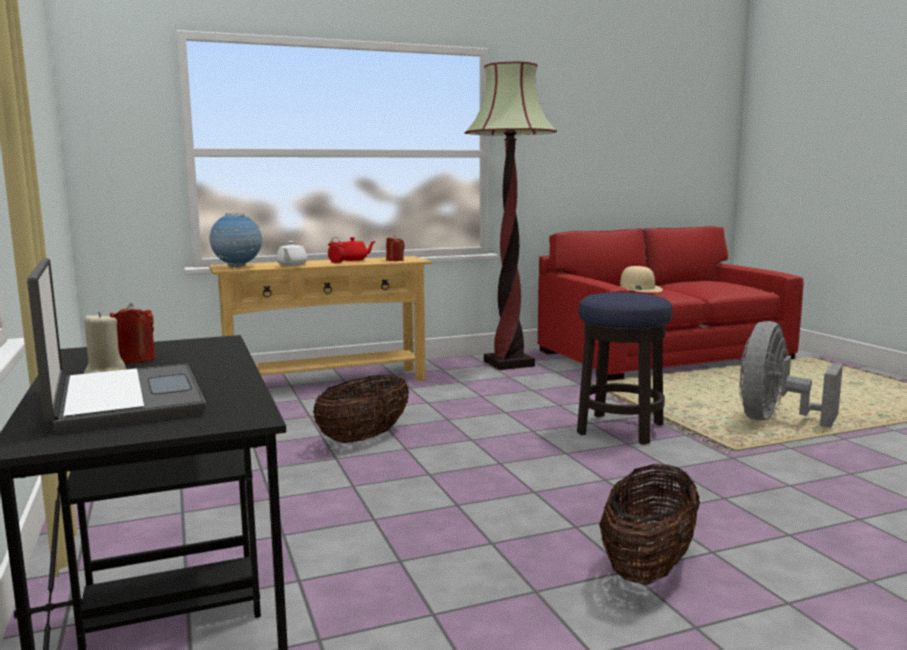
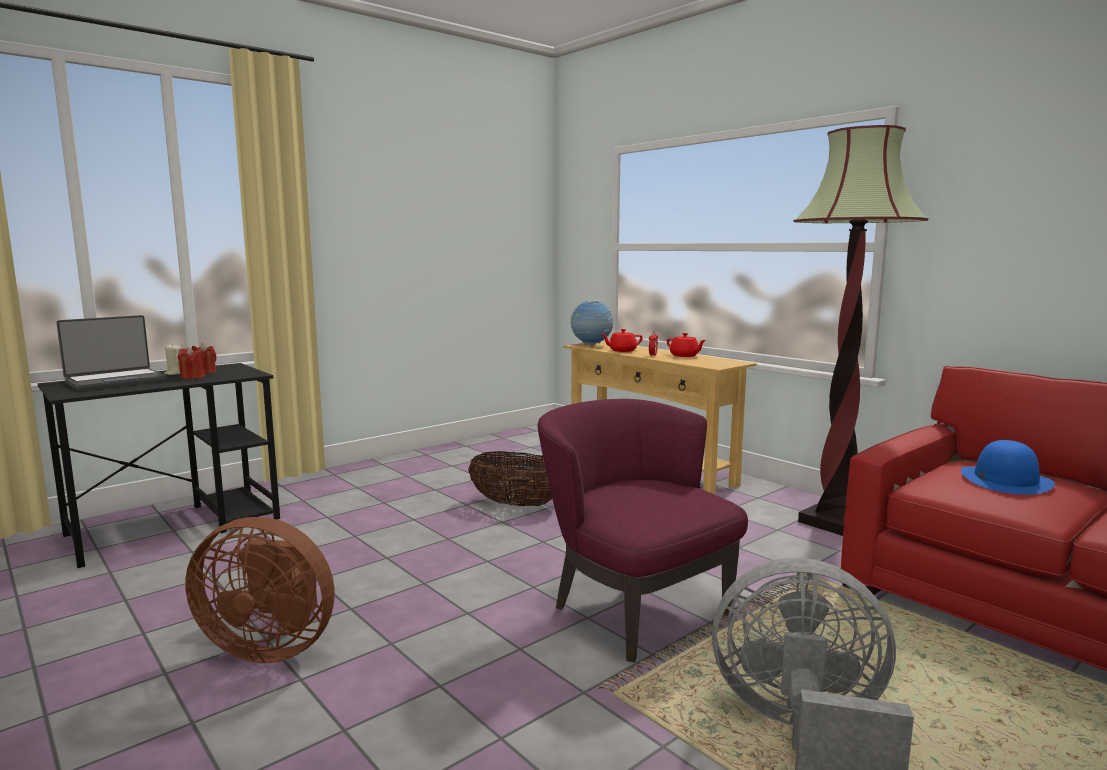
camera: 70 degrees right, 0 degrees up
(291, 265) = (622, 350): white teapot -> red teapot
(395, 260) = (702, 362): red candle -> red candle (192, 377)
(620, 429) = (635, 609): stool -> purple armchair
(637, 289) = (1005, 480): beige hat -> blue hat
(648, 566) = (271, 647): basket -> brown fan

